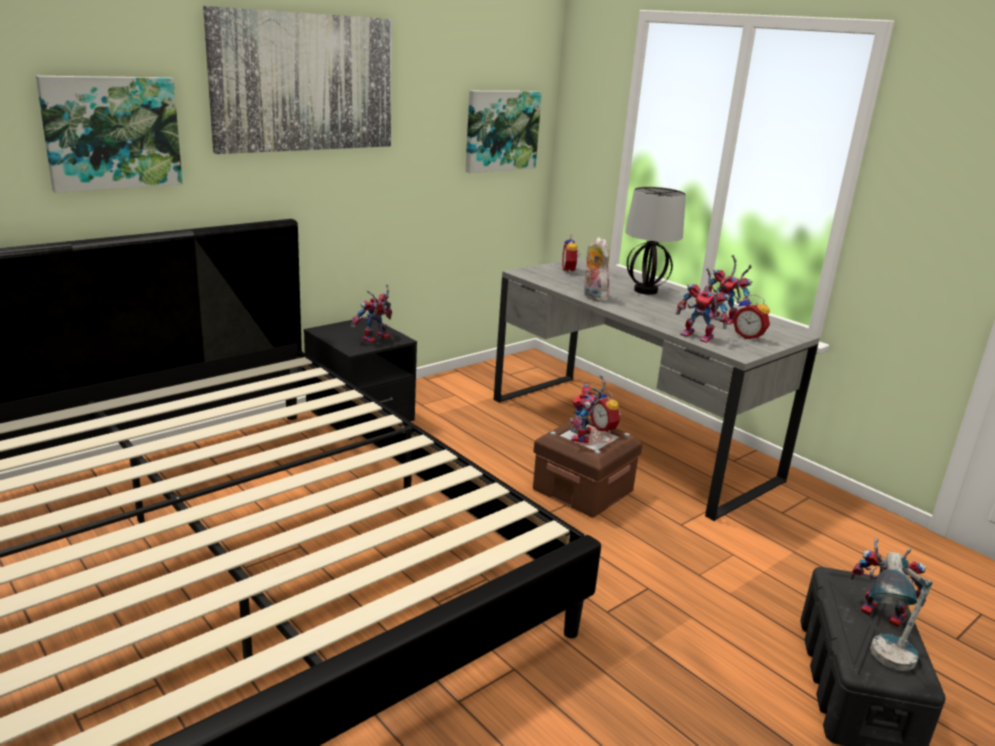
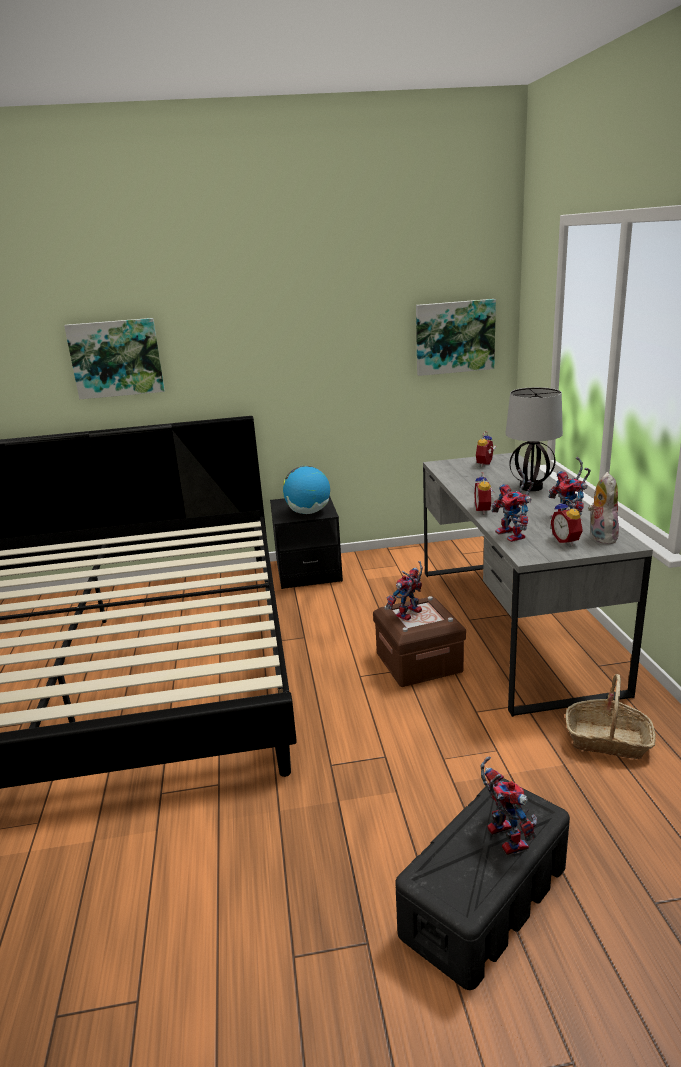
camera: 35 degrees right, 0 degrees up
(304, 82) = (258, 312): picture -> none
(375, 339) = (308, 512): toy robot -> globe
(592, 297) = (468, 490): plush toy -> plush toy (601, 537)
(605, 429) = (438, 611): alarm clock -> alarm clock (484, 510)
(803, 522) = (608, 740): none -> basket
(883, 663) = (448, 879): table lamp -> none

